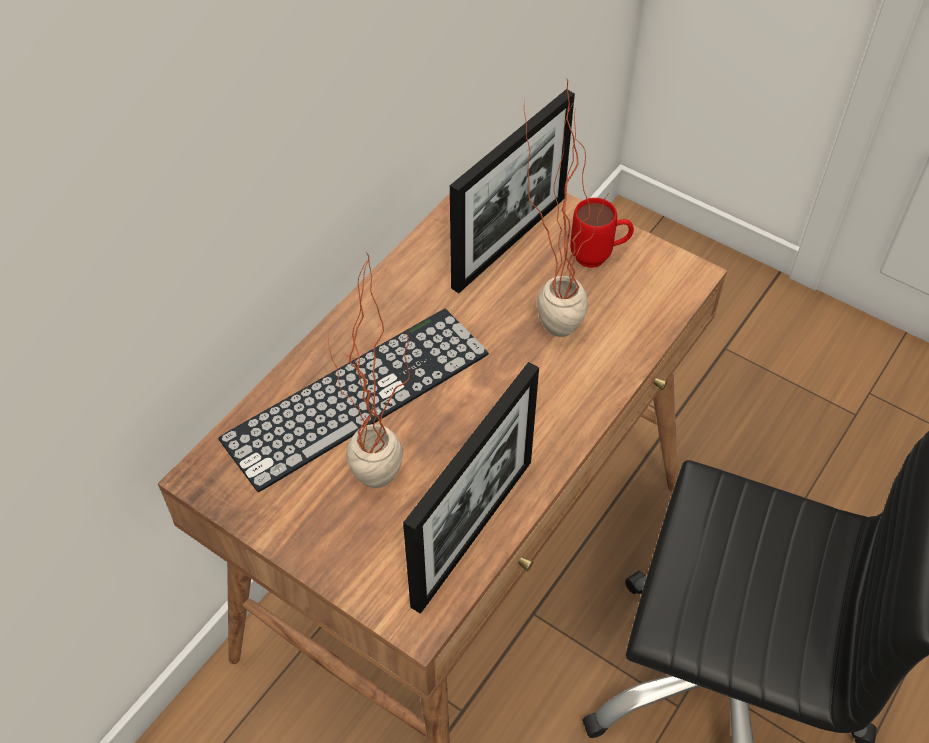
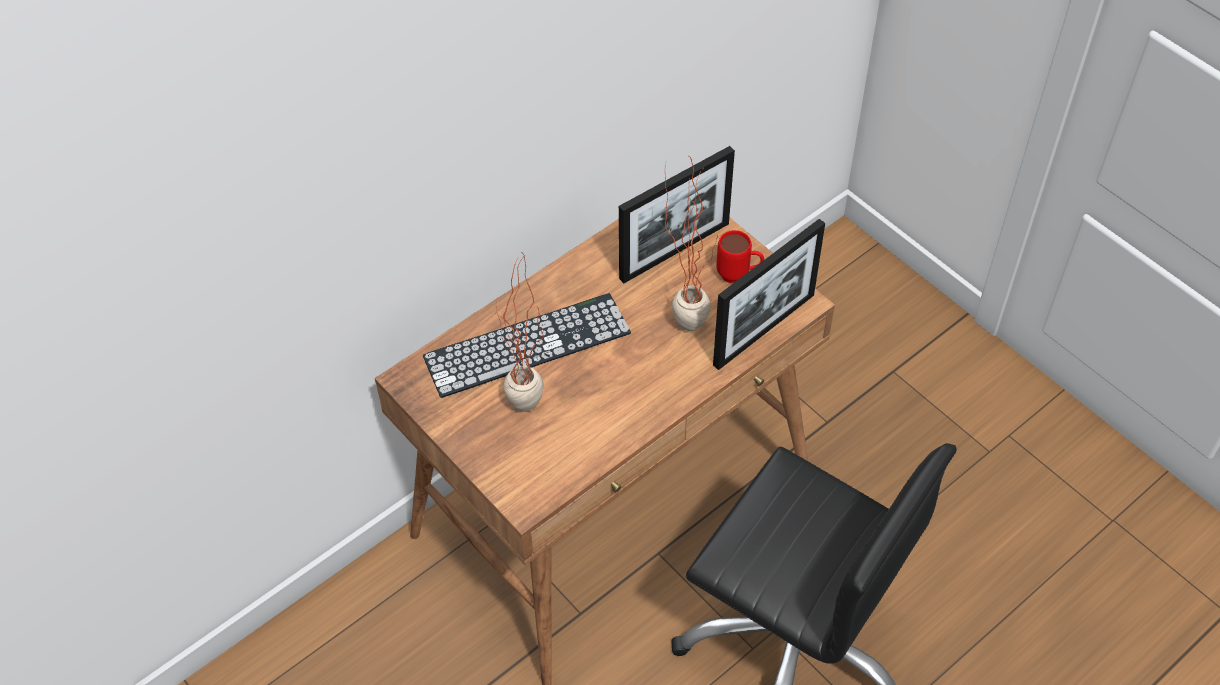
camera: 15 degrees right, 0 degrees up
(473, 532) = (580, 455): picture frame -> picture frame (764, 329)

